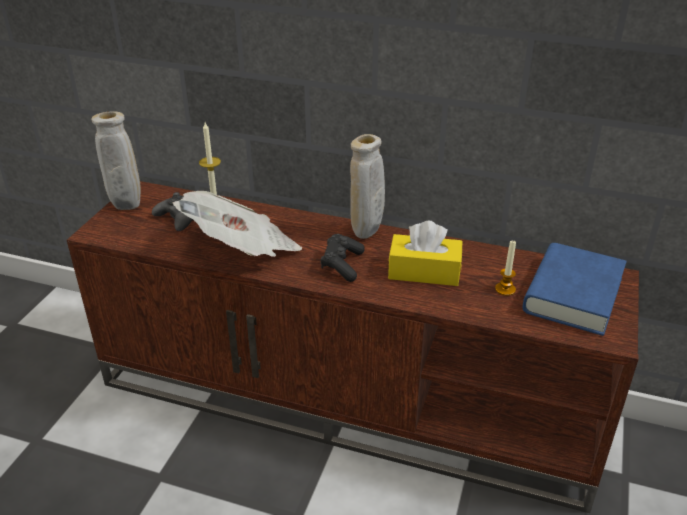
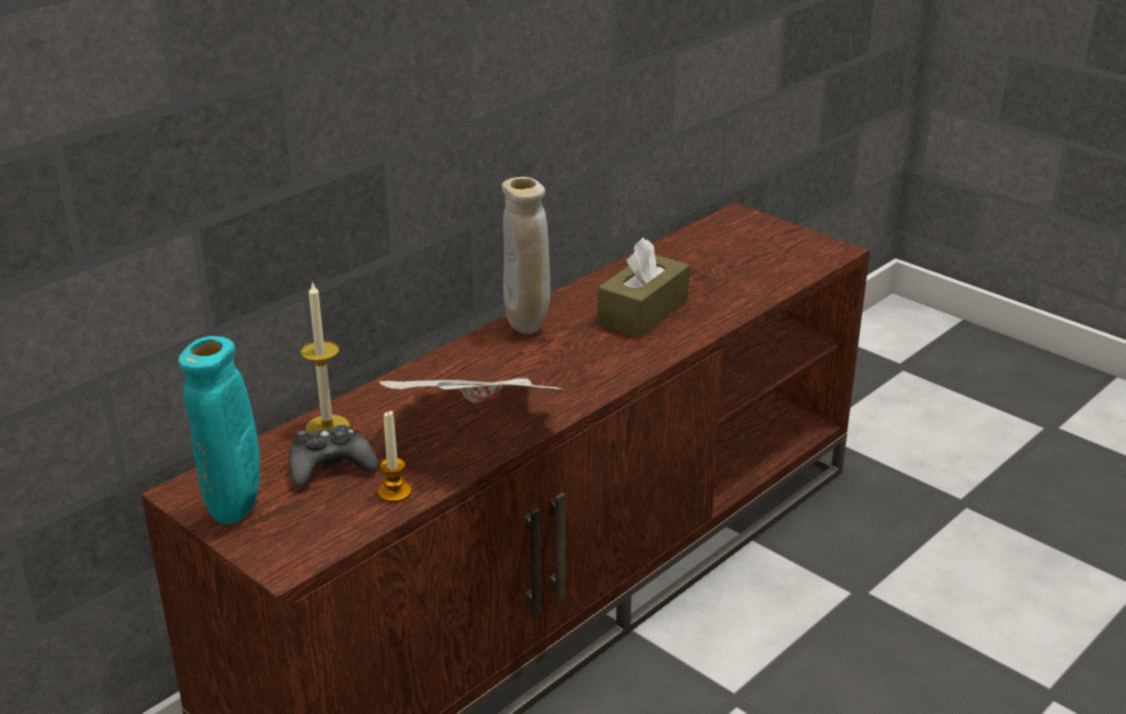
camera: 65 degrees left, 5 degrees down
(126, 207) = (235, 514): beige vase -> turquoise vase
(342, 265) = (583, 360): black game controller -> none
(424, 272) = (643, 312): yellow tissue box -> brown tissue box
(505, 289) = (714, 276): candle -> candle (394, 492)
(572, 295) = (751, 246): blue book -> none

